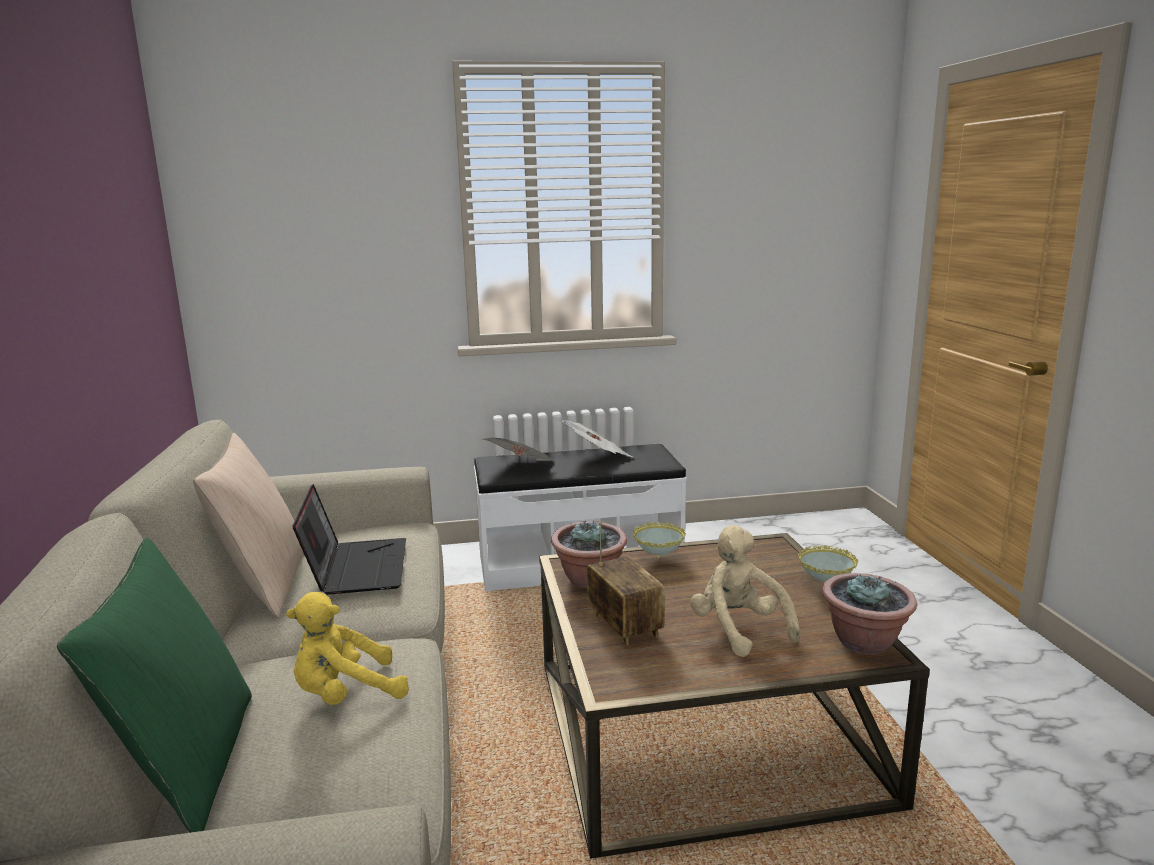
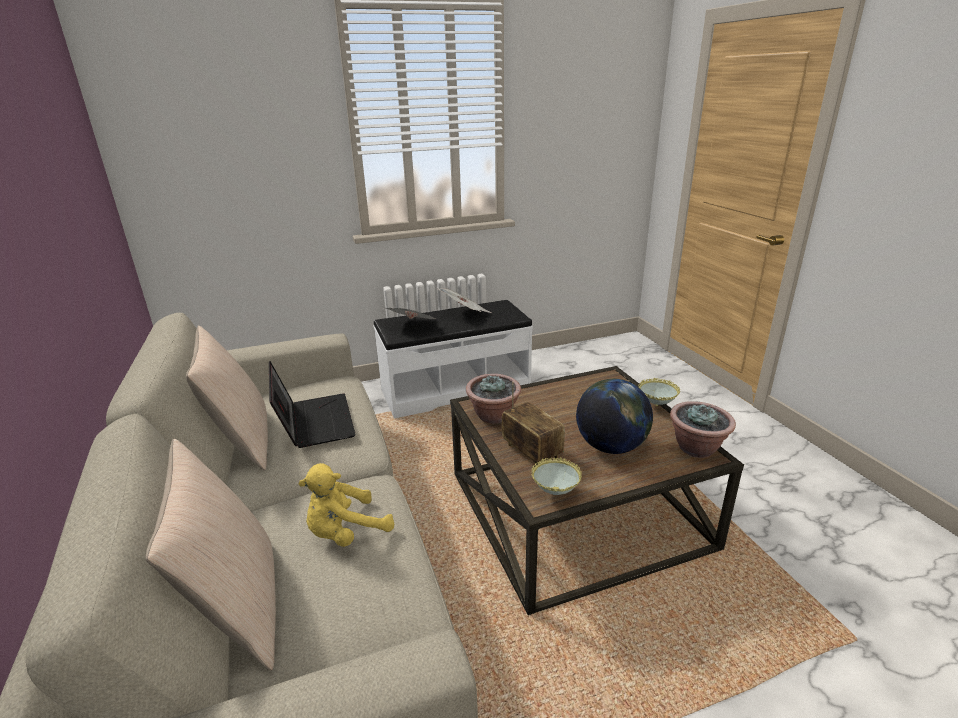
camera: 10 degrees left, 10 degrees up
(188, 764) = (239, 606): green pillow -> beige pillow
(658, 558) = (536, 394): bowl -> bowl (555, 494)
(738, 629) = (611, 447): beige plush toy -> globe

